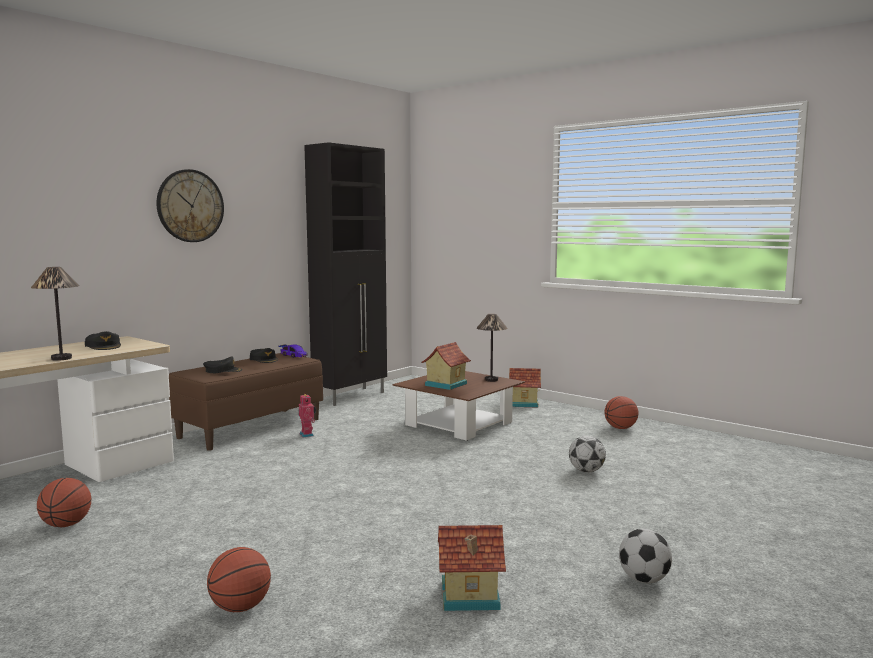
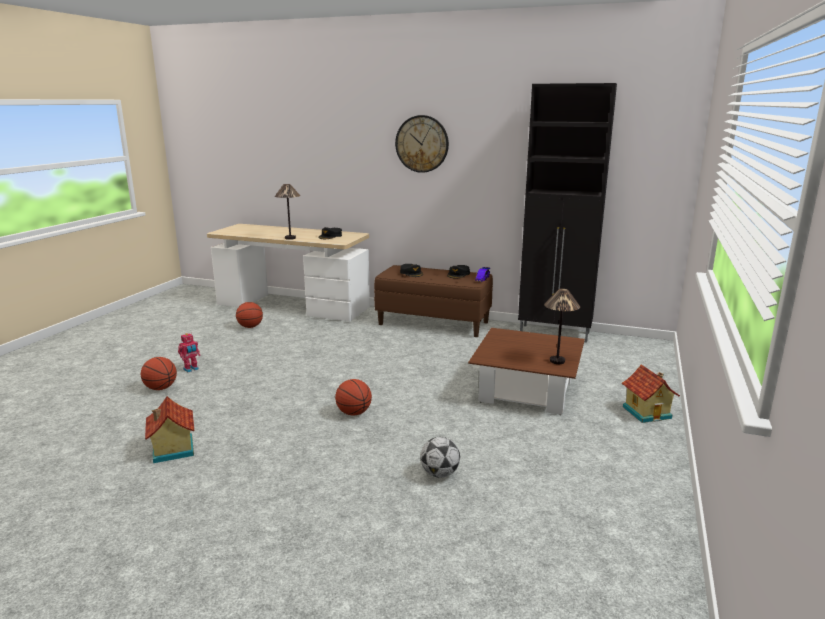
camera: 70 degrees right, 10 degrees up
(307, 434) = (436, 342): toy robot -> toy robot (191, 369)
(445, 384) = (512, 345): toy house -> none
(620, 428) = (620, 486): basketball -> basketball (354, 413)
(644, 580) = (197, 522): football -> none

